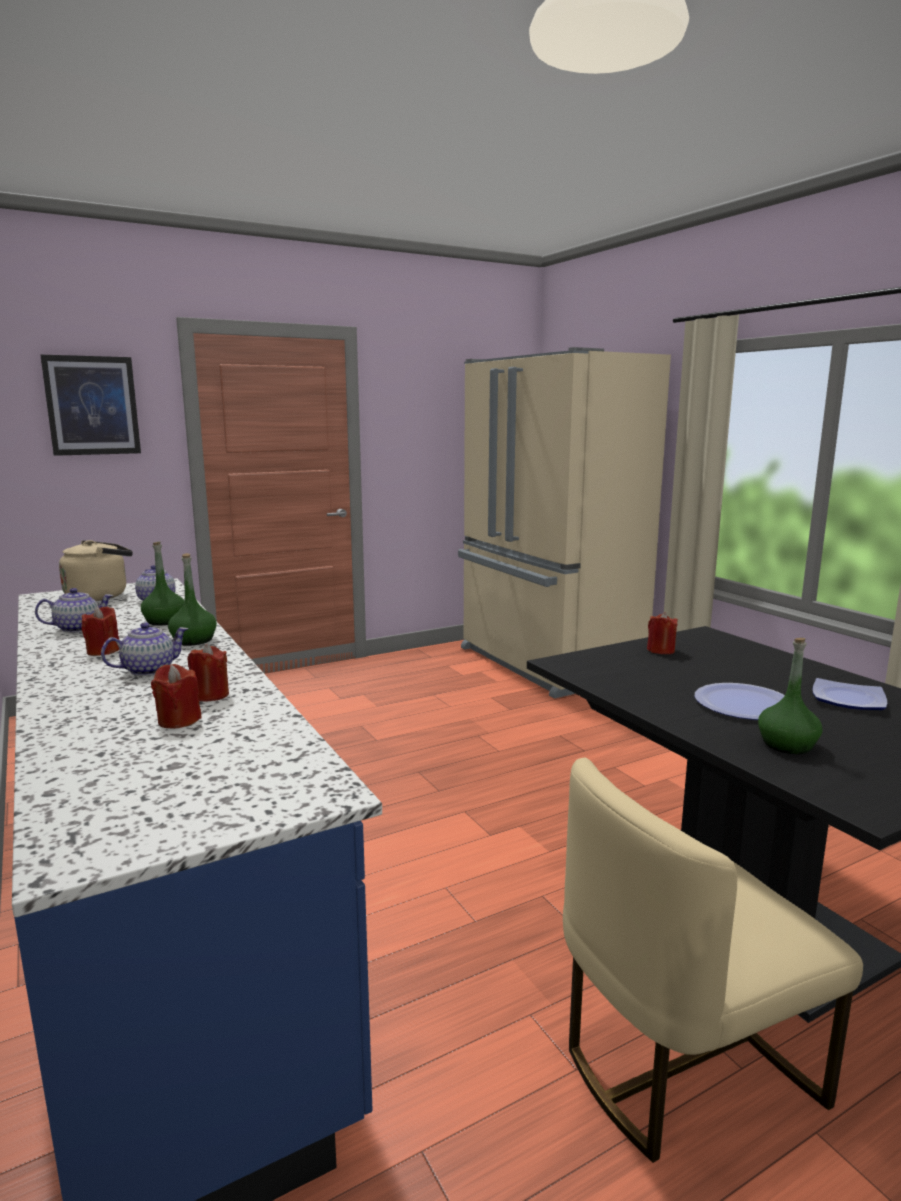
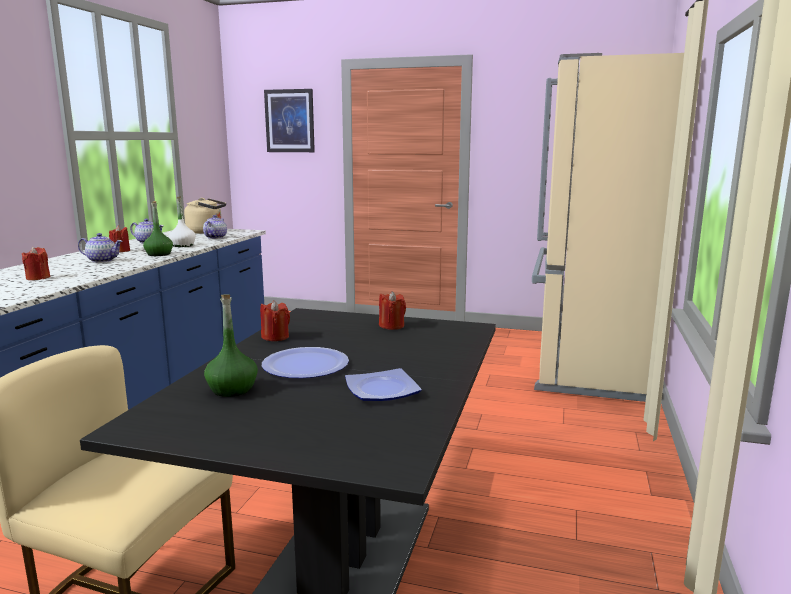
camera: 45 degrees right, 0 degrees up
(164, 621) = (183, 245): green bottle -> white bottle
(210, 695) = (78, 273): red candle -> red candle (275, 337)

